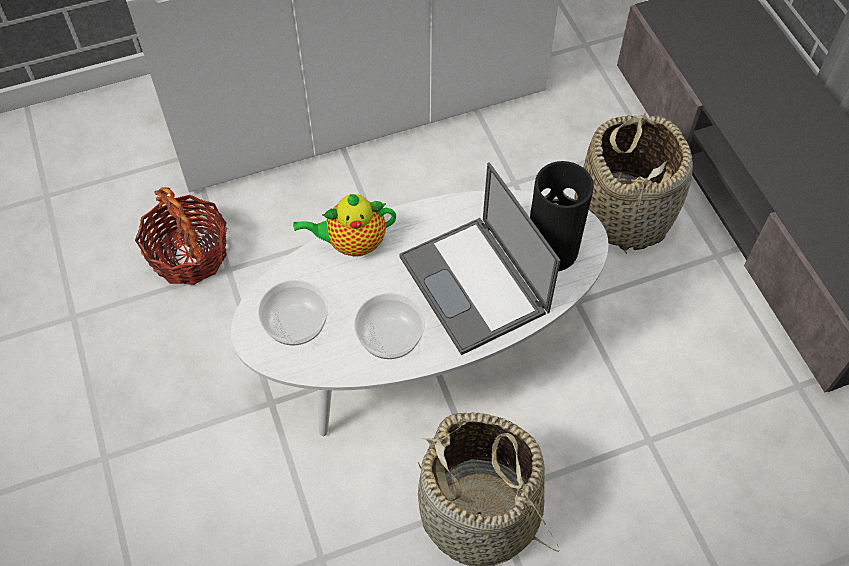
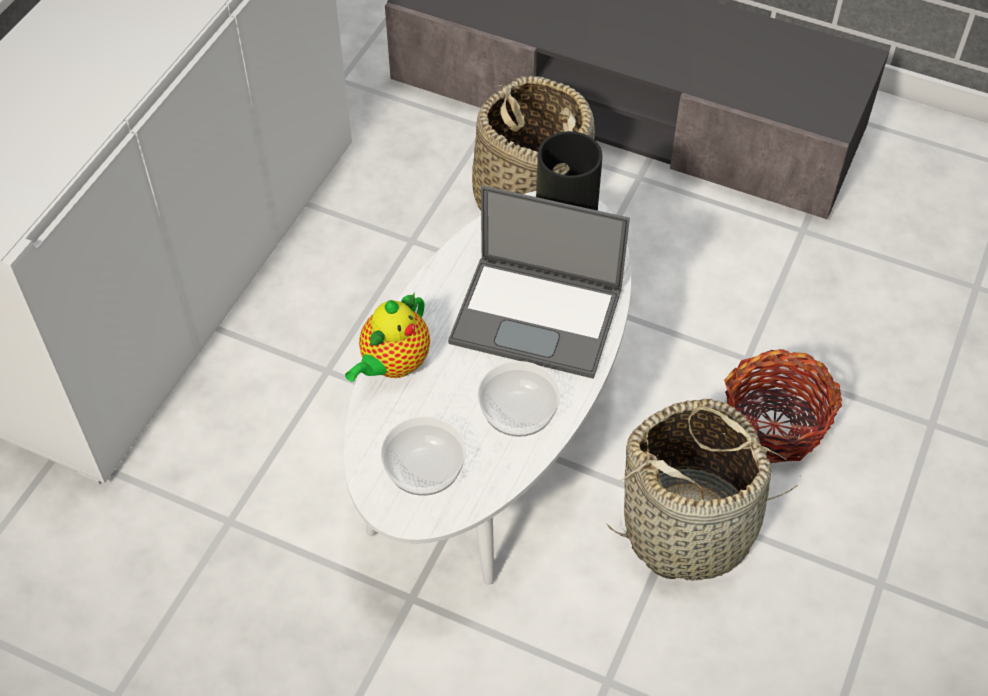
camera: 45 degrees left, 5 degrees down
(189, 254) = (171, 540): basket -> basket (774, 424)

